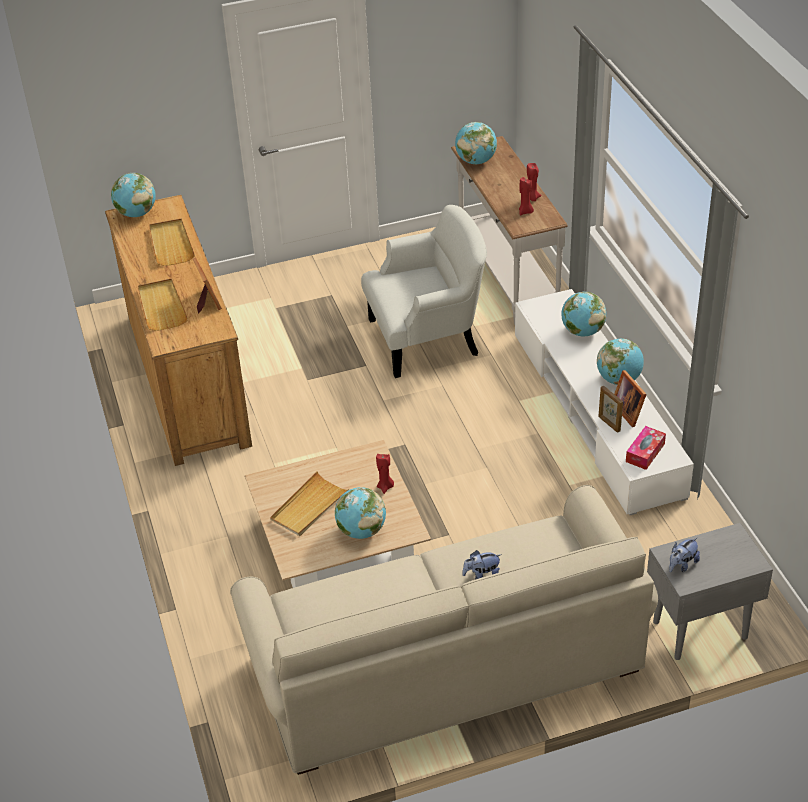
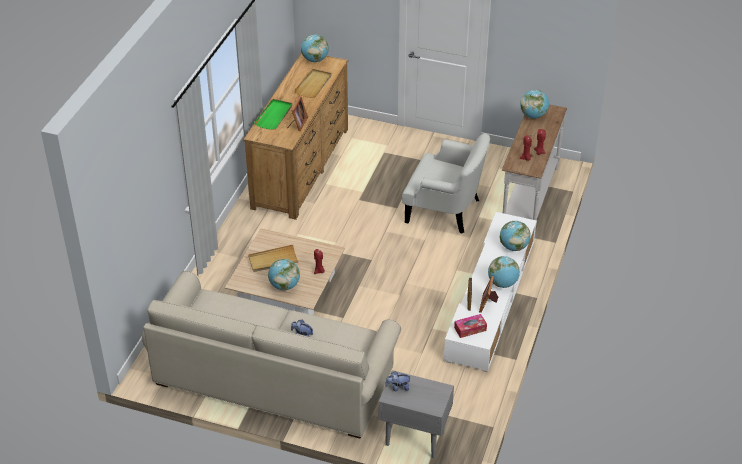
camera: 35 degrees right, 0 degrees up
(162, 307) = (274, 116): beige tray -> green tray

